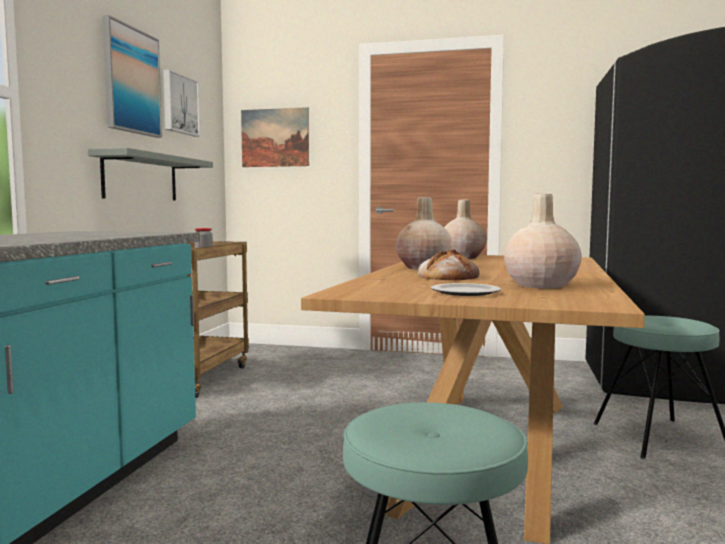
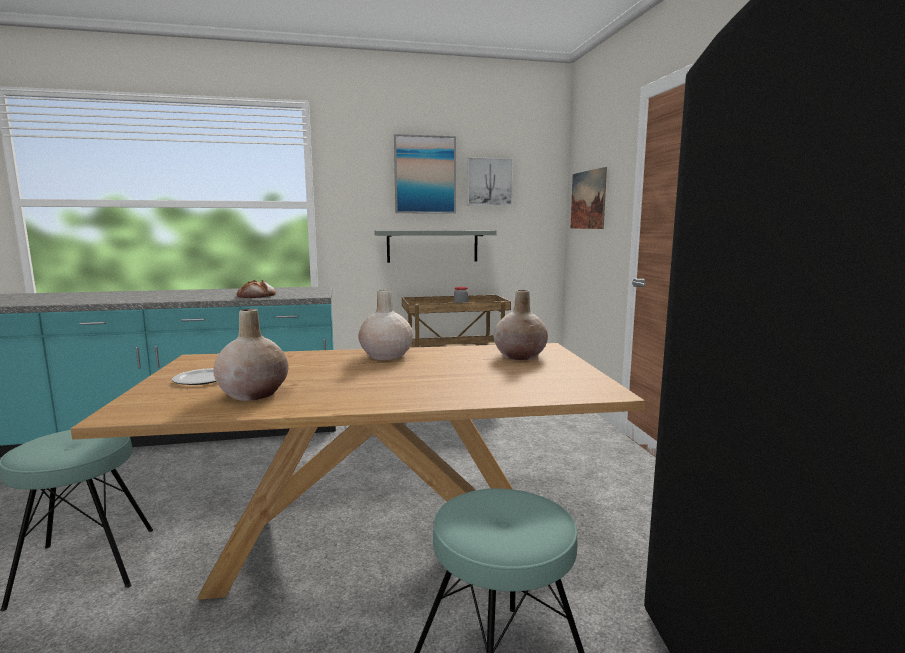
camera: 65 degrees right, 5 degrees up
(448, 276) = (315, 367): bread -> bread (257, 296)

